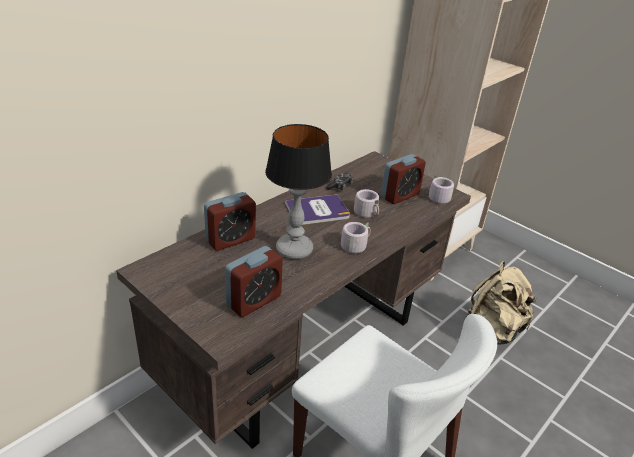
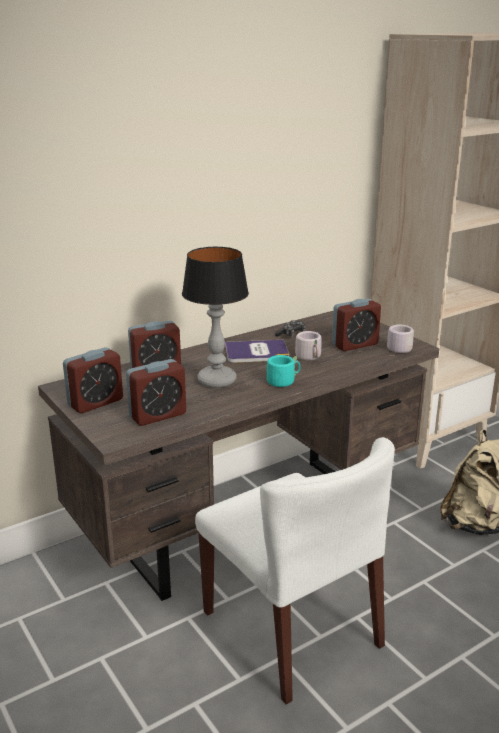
camera: 15 degrees right, 10 degrees down
(185, 289) = (95, 403): none -> alarm clock
(354, 245) = (282, 381): grey mug -> turquoise mug

